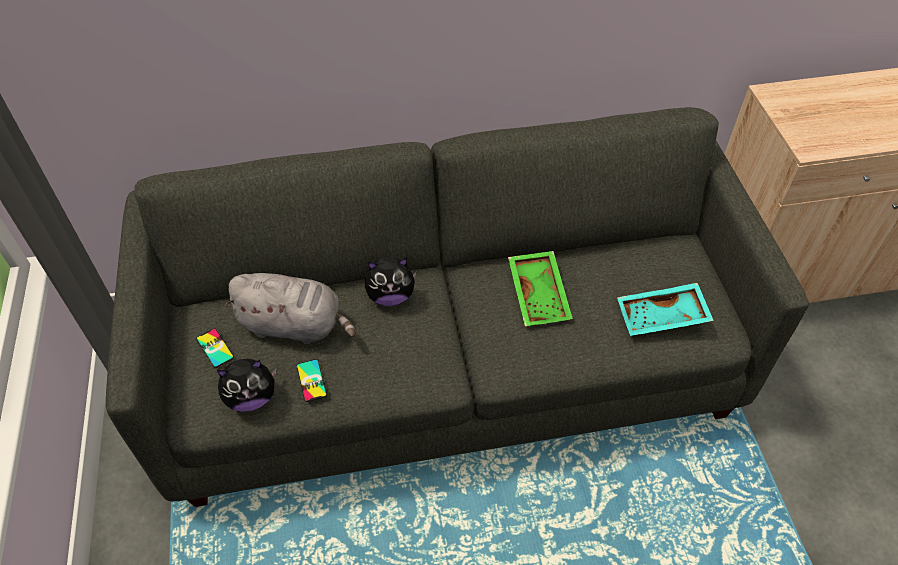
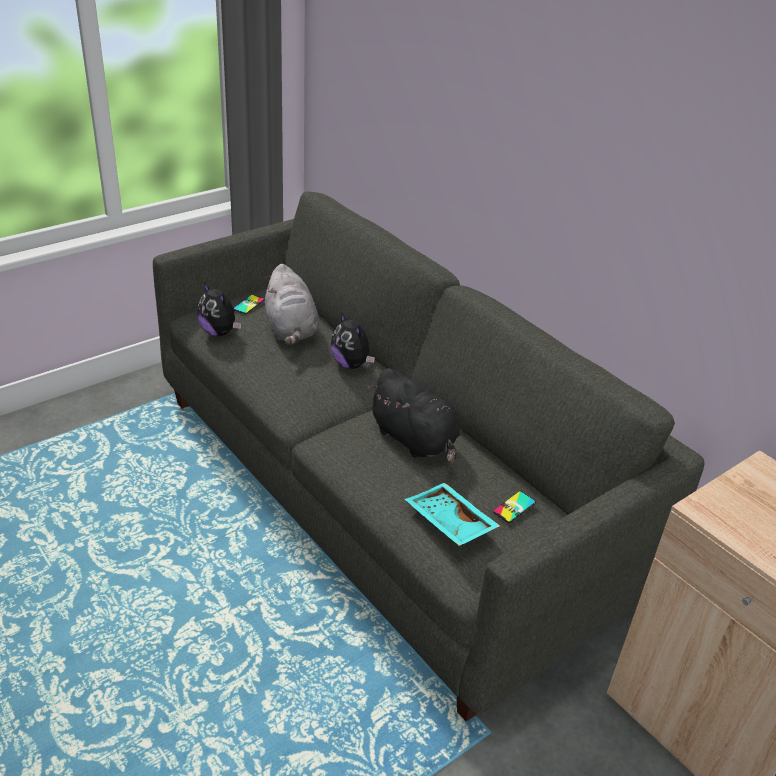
camera: 60 degrees right, 15 degrees down
(311, 380) = (247, 350): phone -> phone (514, 507)
(540, 295) = (415, 440): green tray -> black plush toy

